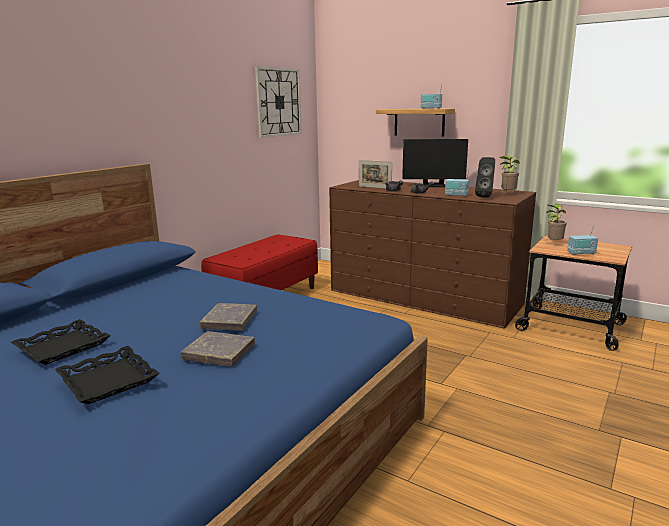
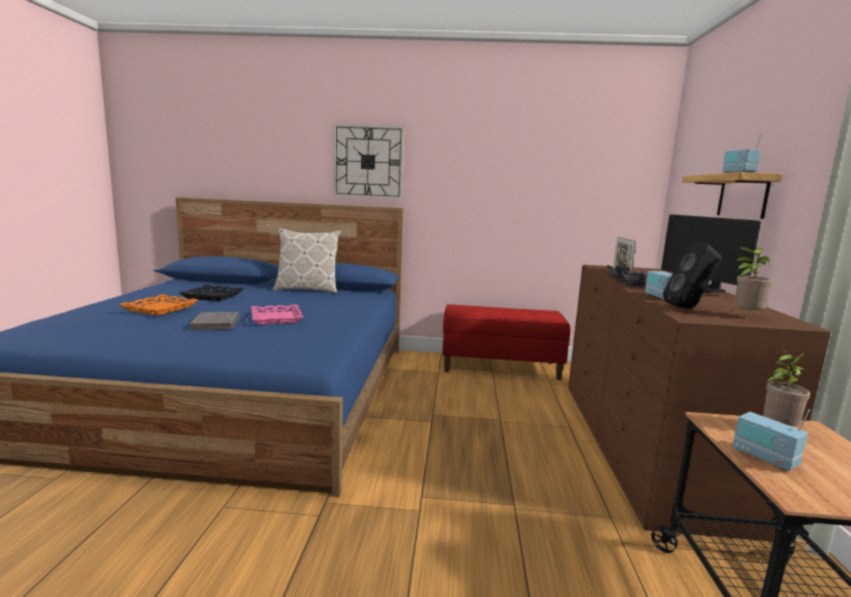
camera: 60 degrees right, 5 degrees down
(107, 294) = (307, 290): none -> pillow
(109, 380) = (160, 309): black tray -> orange tray
(230, 320) = (277, 318): grey book -> pink tray
(278, 102) = (591, 168): wall clock -> wall clock (368, 162)

